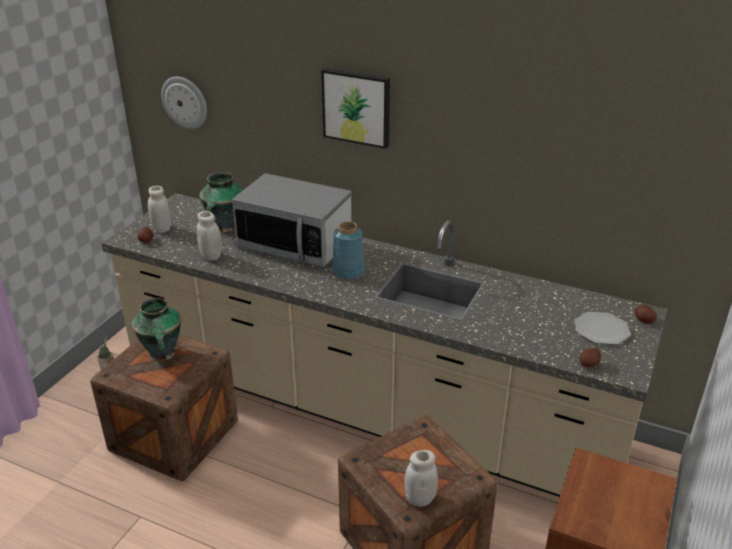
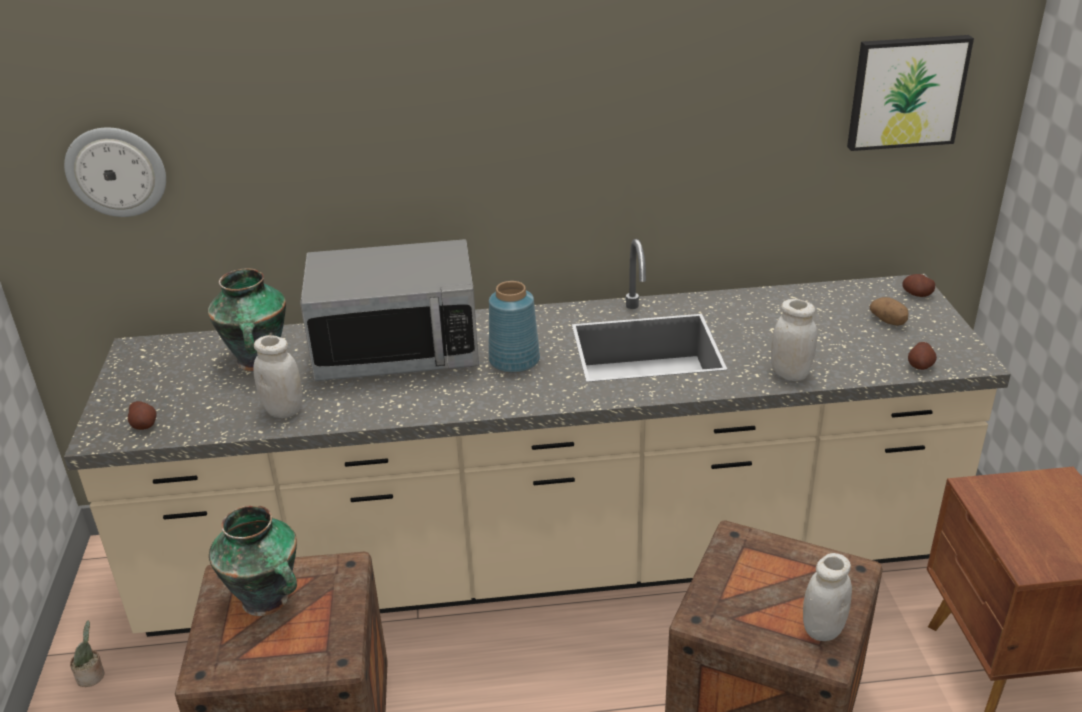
camera: 30 degrees left, 0 degrees up
(162, 229) = (153, 398): white jar -> white jar (790, 374)
(357, 107) = (453, 105): picture -> picture (906, 92)
(601, 329) = (888, 321): plate -> potato

